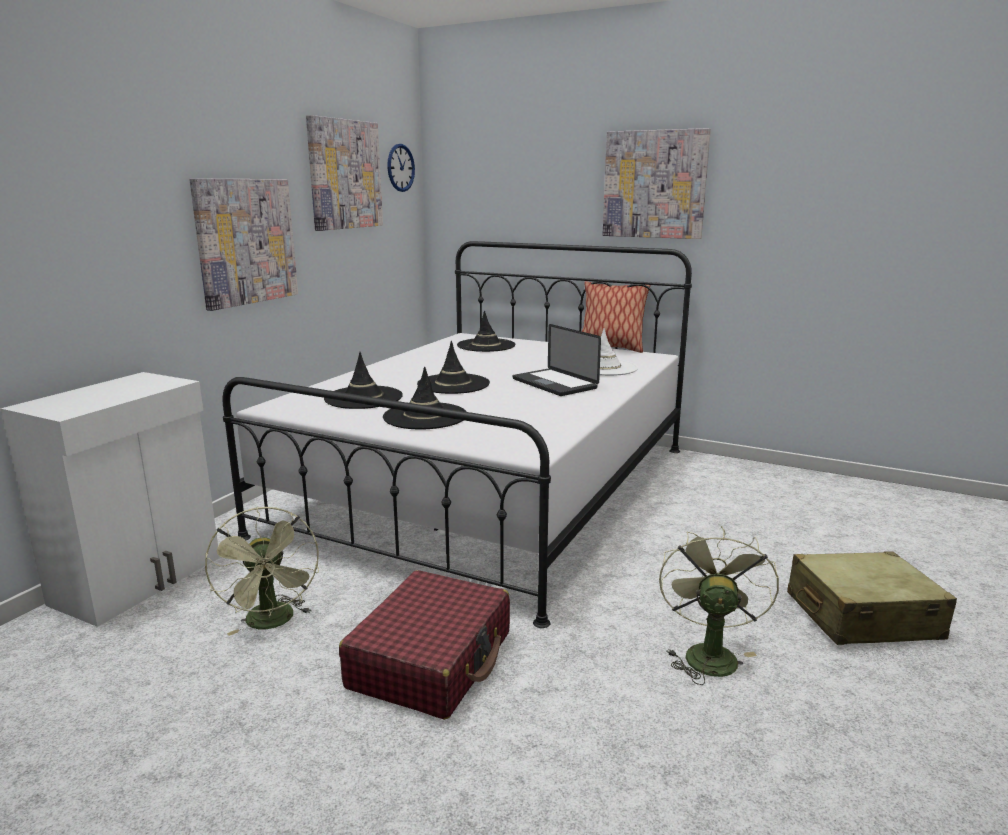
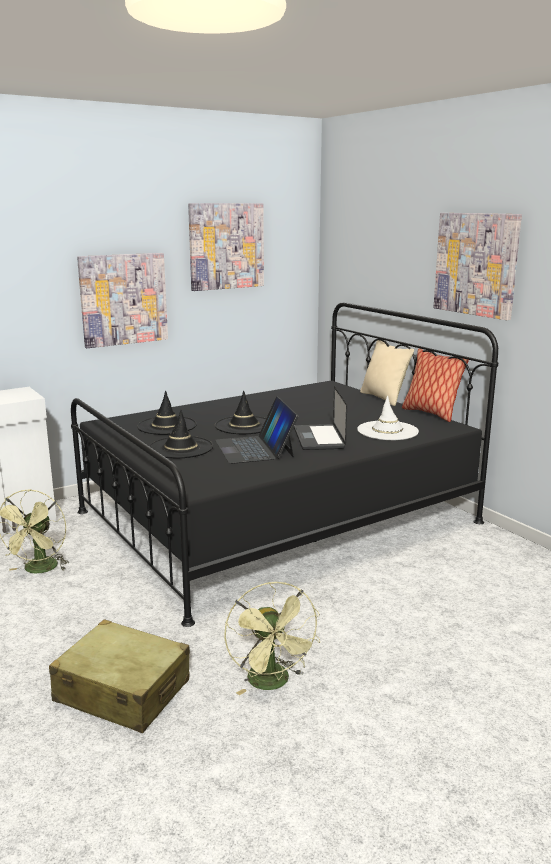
camera: 30 degrees right, 0 degrees up
(400, 168) = (291, 237): wall clock -> none
(432, 660) = (94, 622): red suitcase -> none
(486, 345) = (329, 395): black hat -> none
(488, 488) = (277, 517): white bed -> black bed
(509, 403) = (255, 448): none -> laptop
(543, 341) = (384, 398): none -> beige pillow
(708, 653) = (273, 683): green fan -> green fan turned 120 degrees clockwise
(862, 616) = (440, 704): beige suitcase -> beige suitcase (122, 691)

